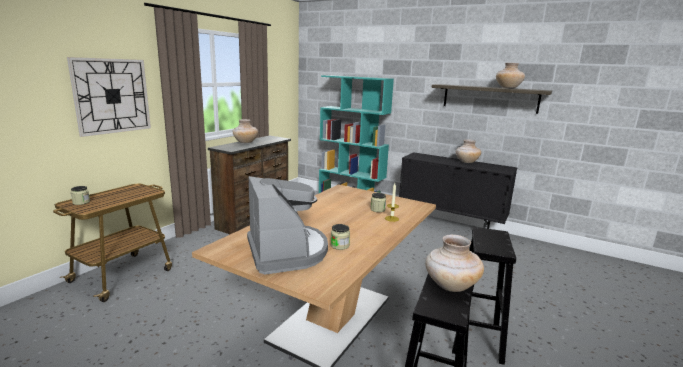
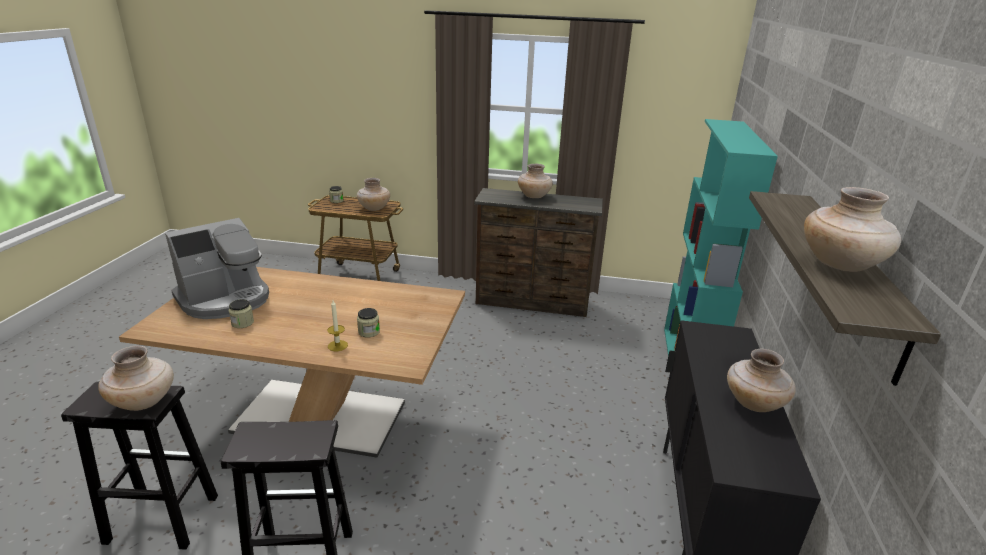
camera: 70 degrees right, 10 degrees up
(112, 96) = (393, 109): wall clock -> none
(135, 192) = (374, 208): none -> beige vase

